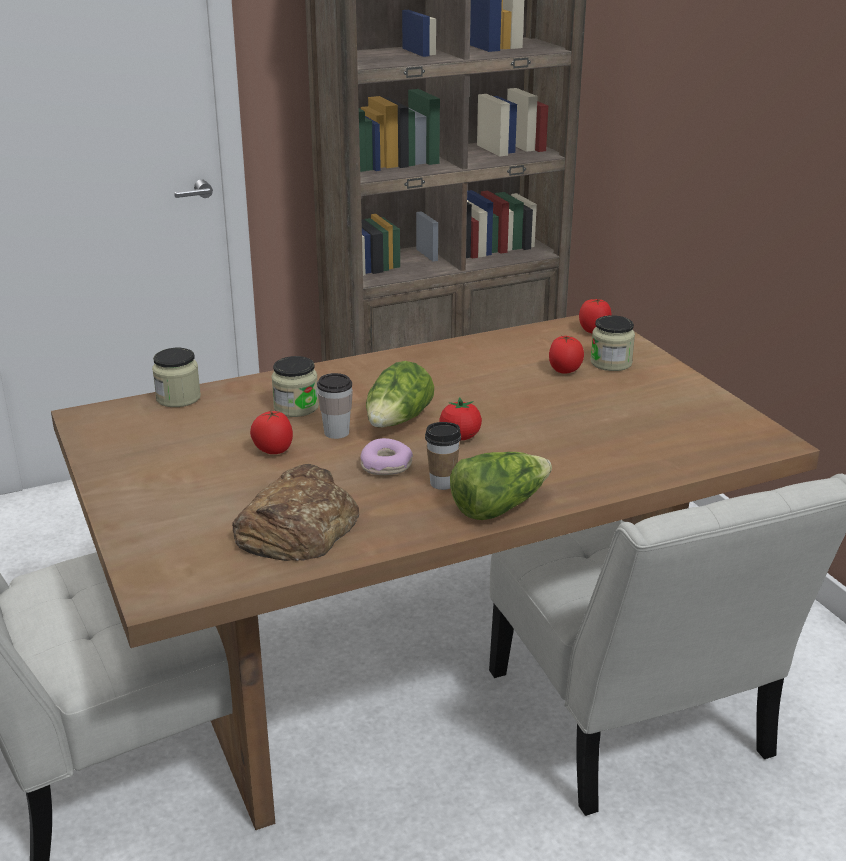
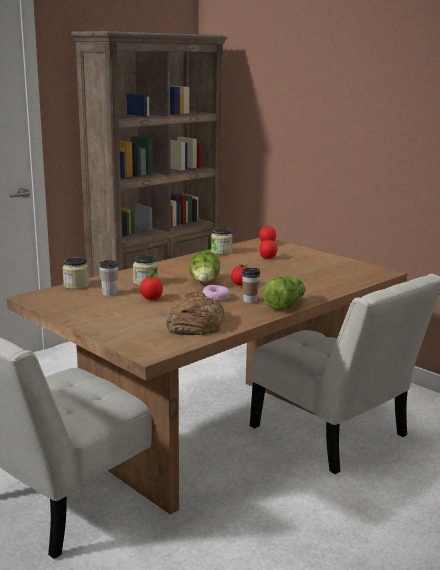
camera: 20 degrees left, 10 degrees down
(336, 432) = (177, 289): cup -> cup (109, 293)
(611, 363) = (287, 253): jar -> jar (221, 252)

